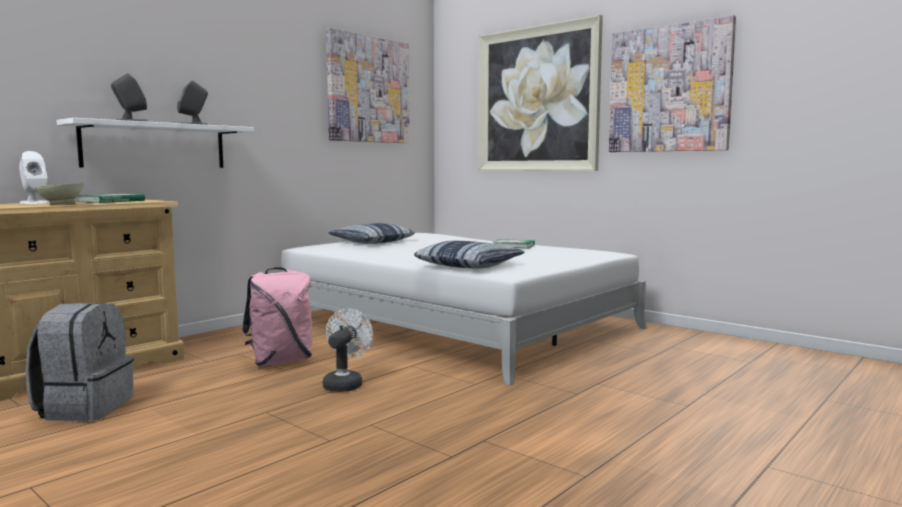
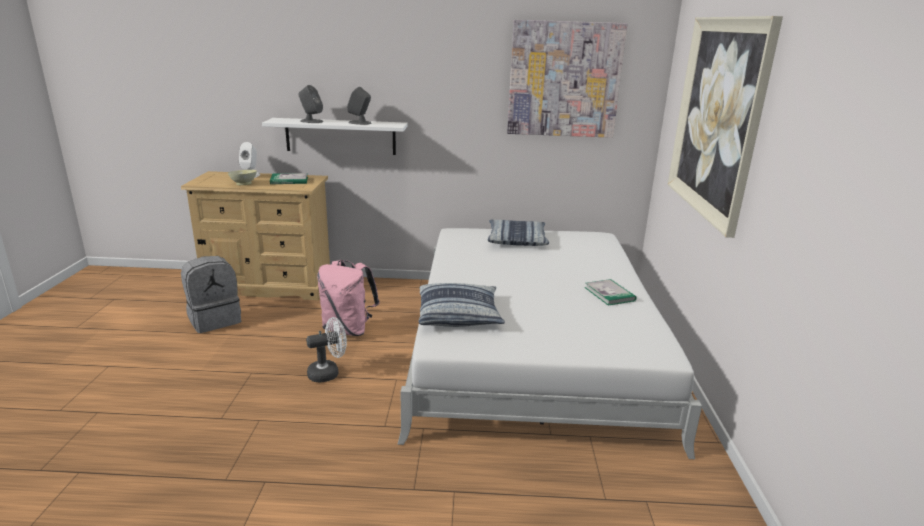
camera: 50 degrees right, 15 degrees up
(669, 89) = (809, 157): picture -> none

